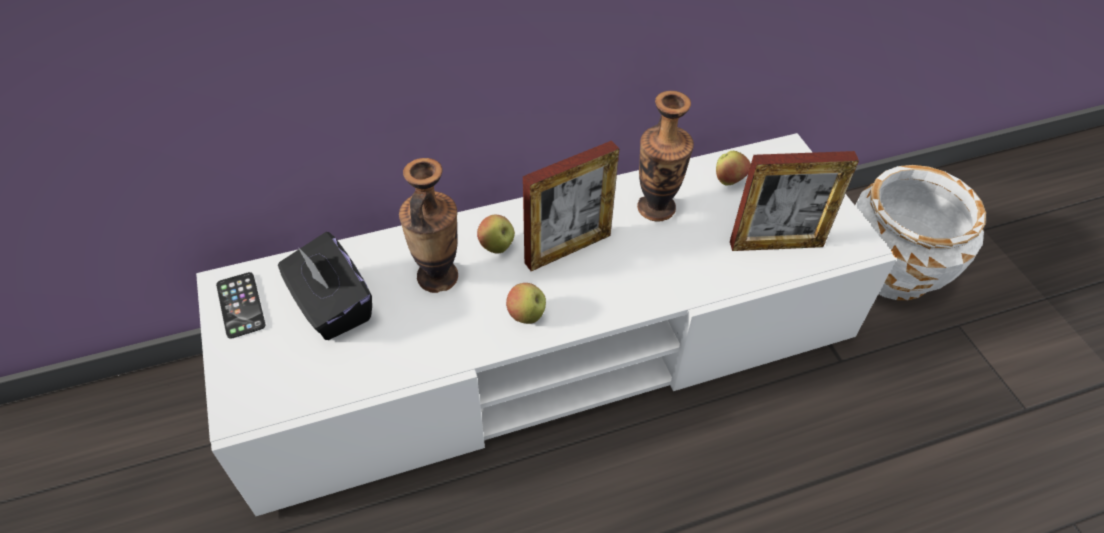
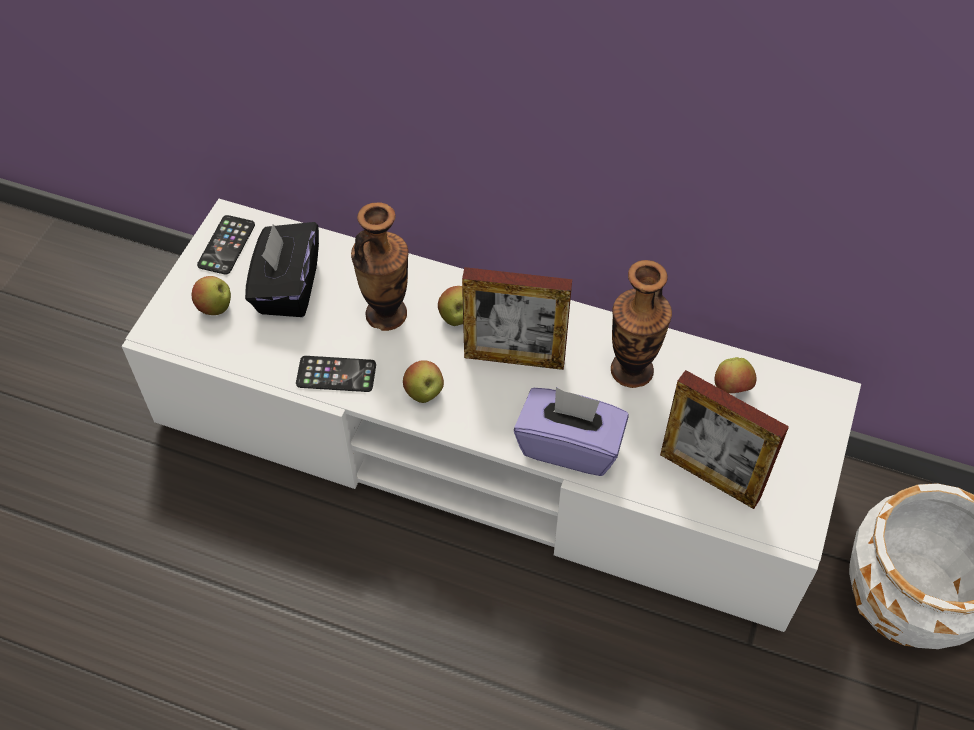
camera: 40 degrees right, 5 degrees up
(278, 361) = (215, 307): none -> apple
(441, 347) = (336, 374): none -> phone
(668, 284) = (569, 445): none -> purple tissue box

